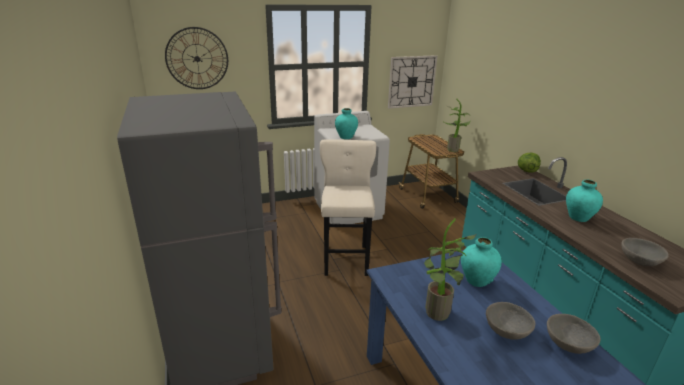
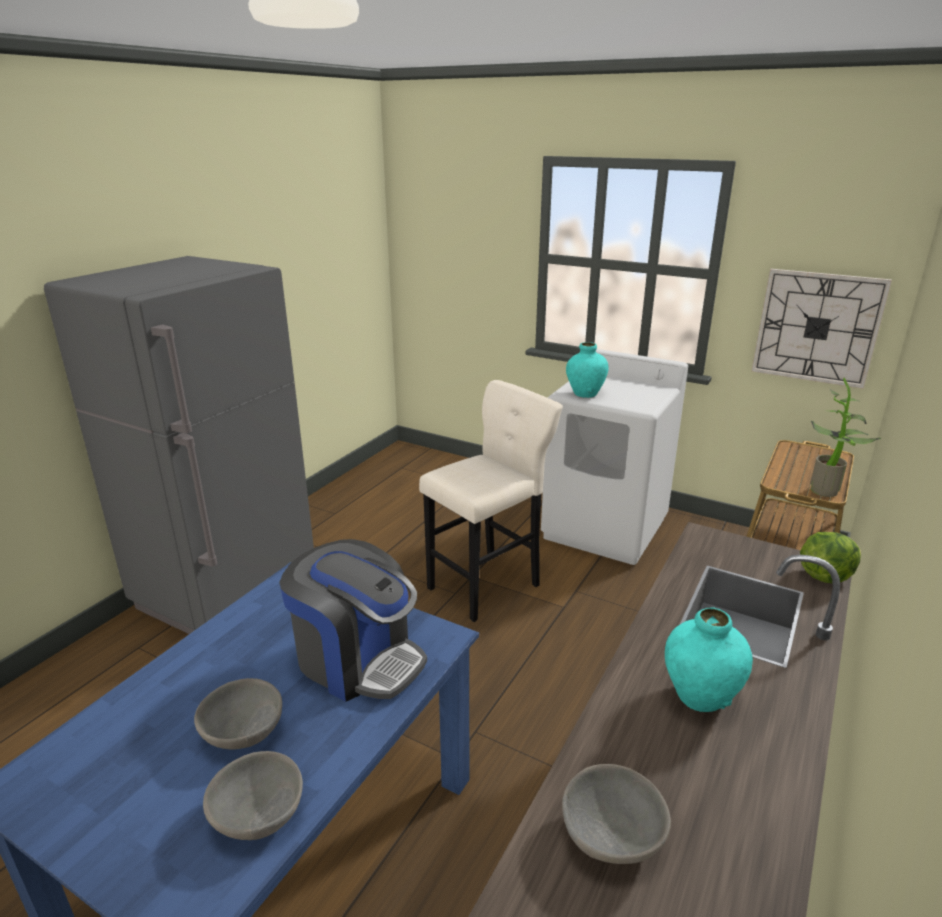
camera: 50 degrees right, 0 degrees up
(197, 58) = (446, 231): wall clock -> none
(439, 315) = (231, 655): potted plant -> none
(476, 281) = (358, 660): turquoise vase -> coffee machine

